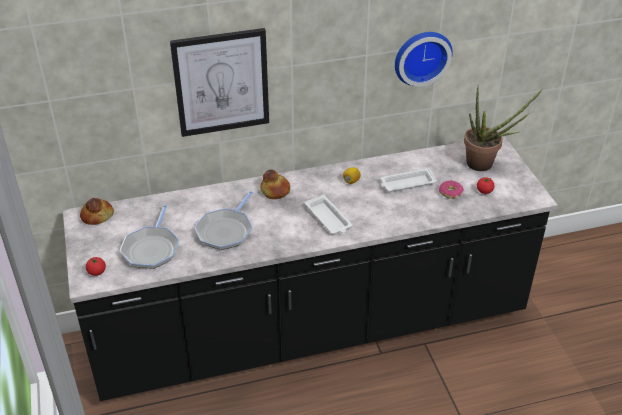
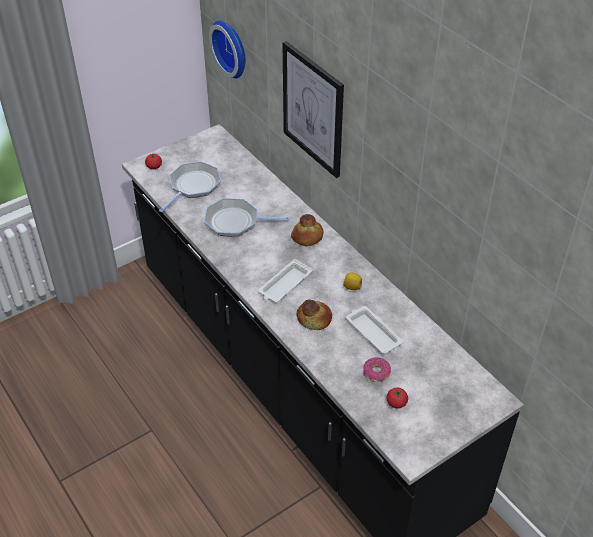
camera: 70 degrees right, 5 degrees up
(97, 215) = (220, 143): bread -> bread (314, 318)
(151, 248) = (193, 186): frying pan -> frying pan turned 135 degrees clockwise
(421, 56) = (461, 233): wall clock -> wall clock (232, 47)
(485, 164) = (448, 396): potted plant -> none

